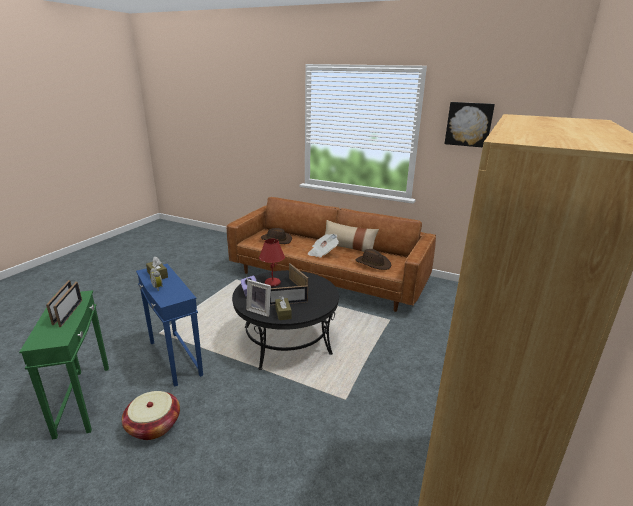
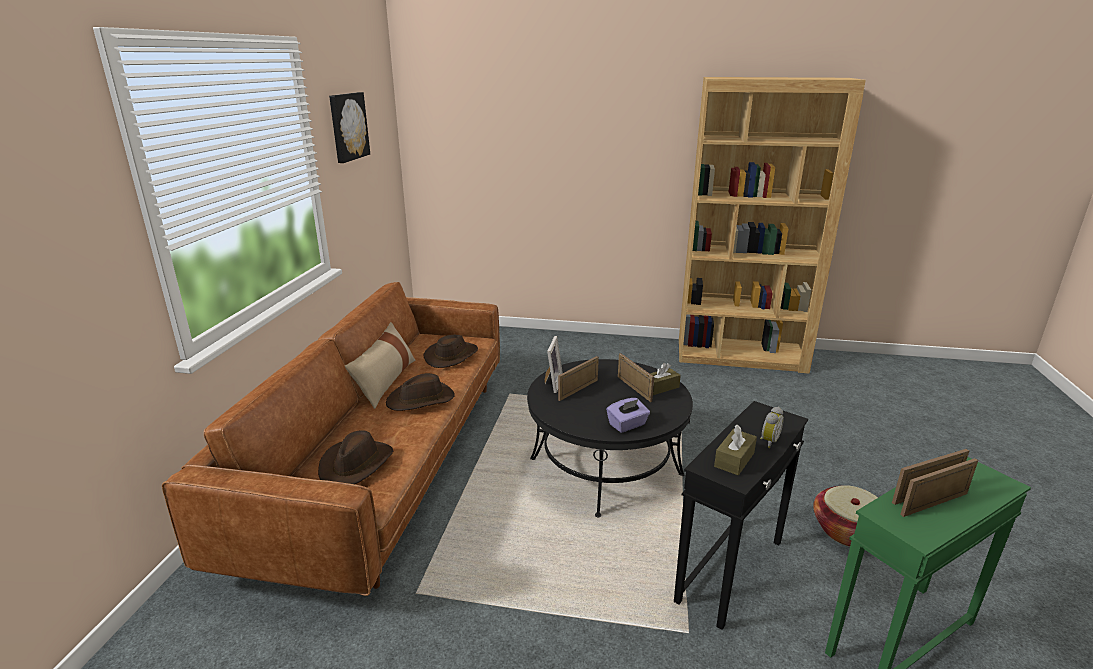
camera: 105 degrees left, 0 degrees up
(175, 358) = (731, 570): blue side table -> black side table
(260, 310) = (670, 404): picture frame -> picture frame (551, 383)
(272, 283) = (584, 411): red table lamp -> none
(322, 253) = (421, 400): newspaper -> brown hat

